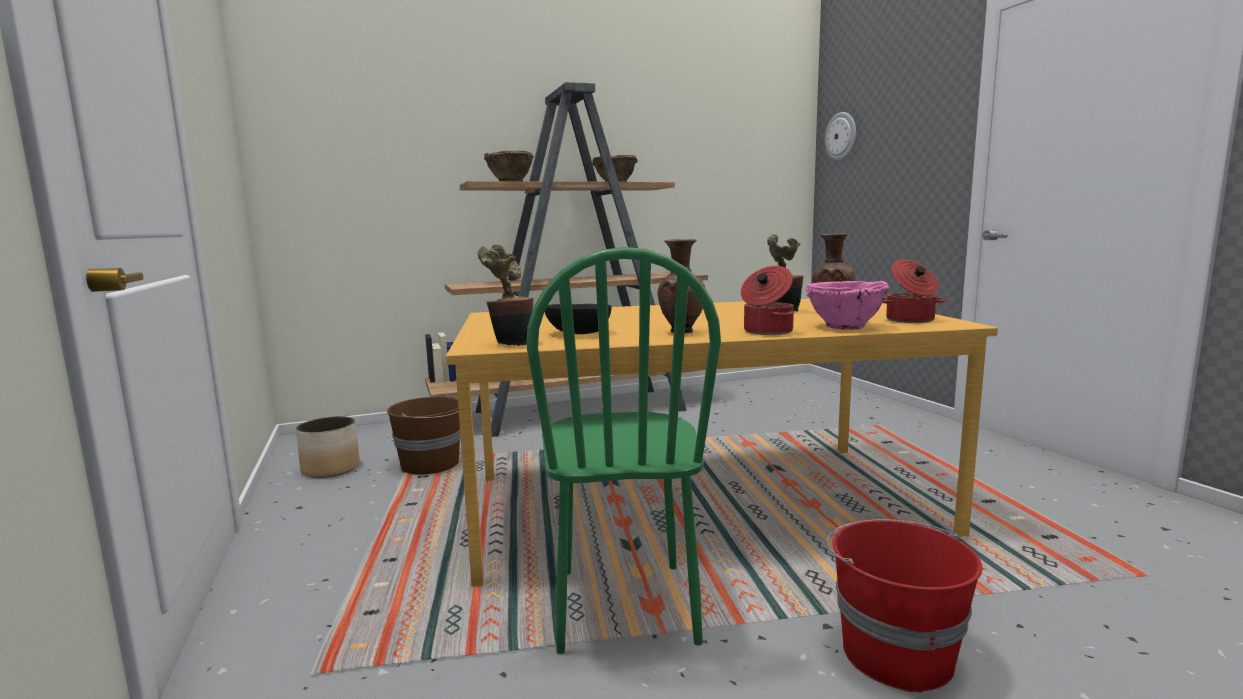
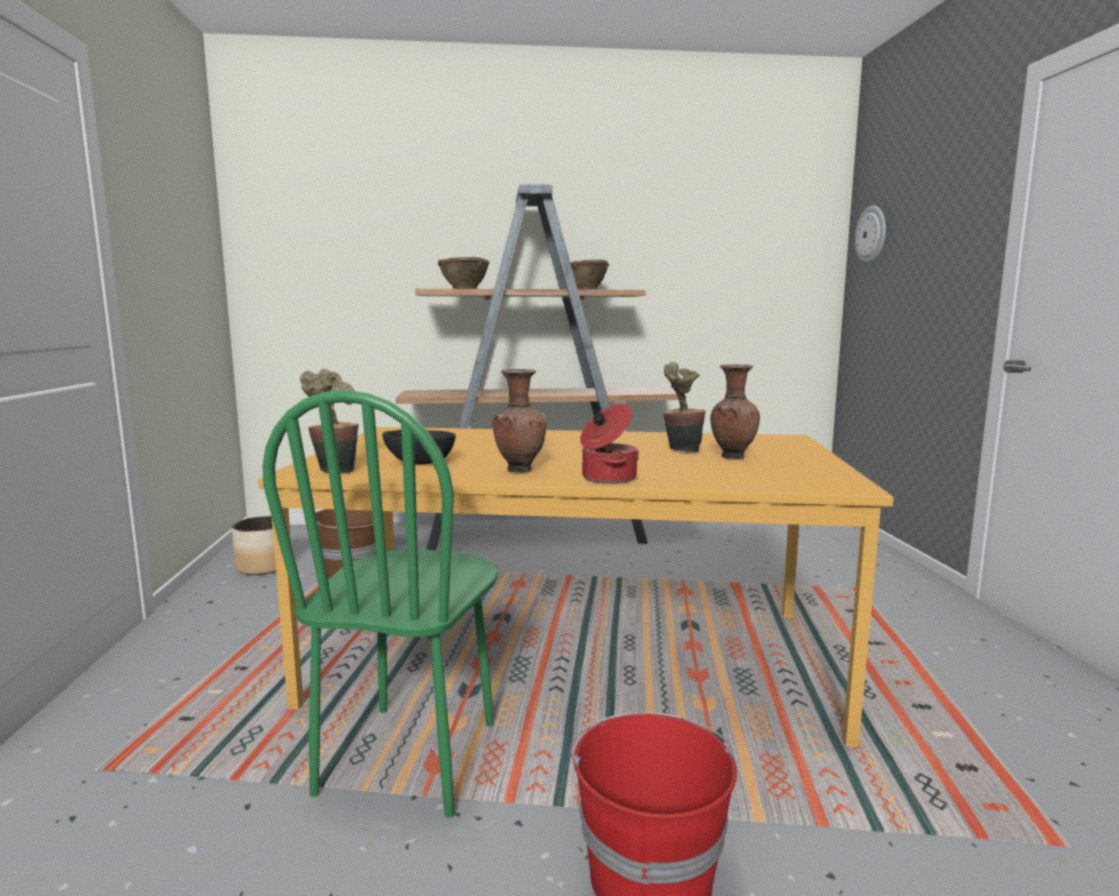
camera: 15 degrees right, 0 degrees up
(844, 327) = (704, 479): pink bowl -> none
(910, 320) = (801, 476): cooking pot -> none

